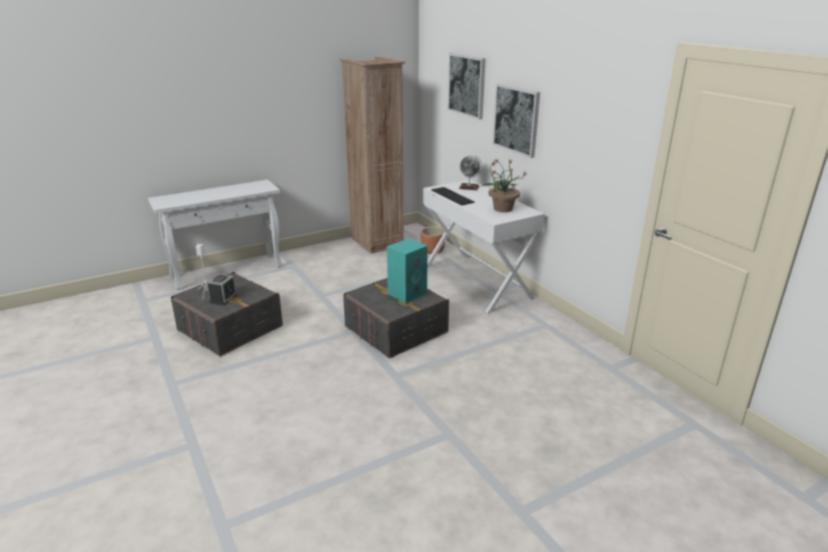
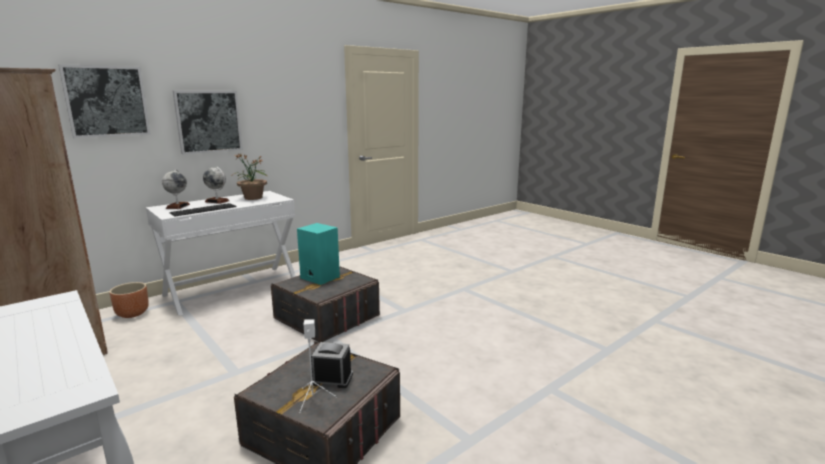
camera: 100 degrees left, 10 degrees down
(488, 197) = (217, 201): none -> globe

